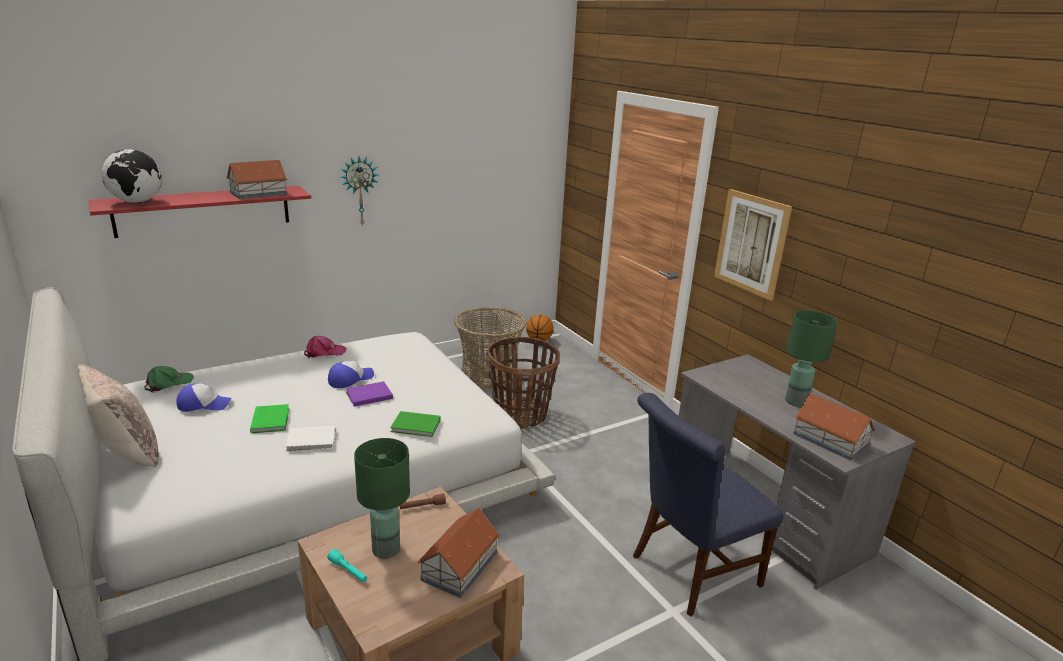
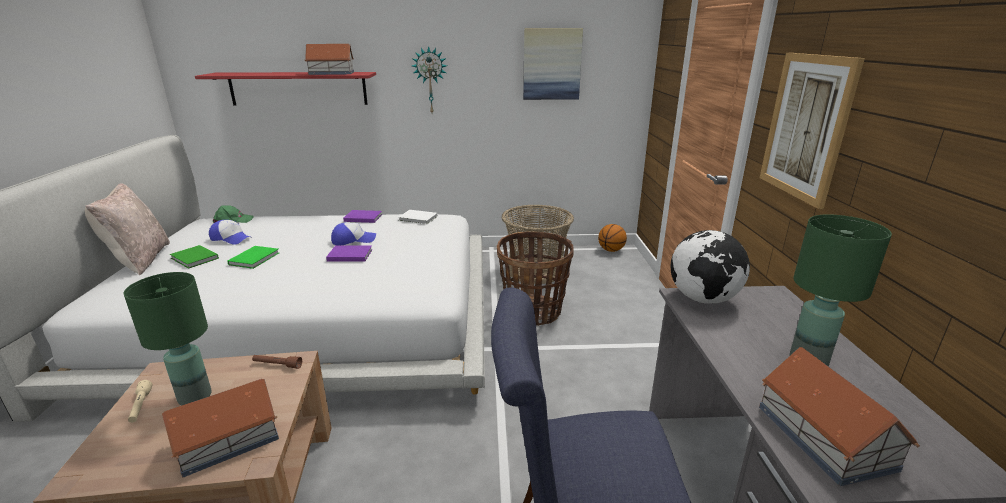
camera: 30 degrees right, 0 degrees up
(137, 202) = (237, 73): globe -> globe (703, 299)
(312, 441) = (259, 281): white book -> white book (418, 219)
(324, 352) = (362, 217): pink cap -> purple book
(348, 571) = (140, 406): turquoise flashlight -> beige flashlight
(416, 426) = (353, 289): green book -> green book (194, 259)
(478, 167) = (552, 64): none -> picture

